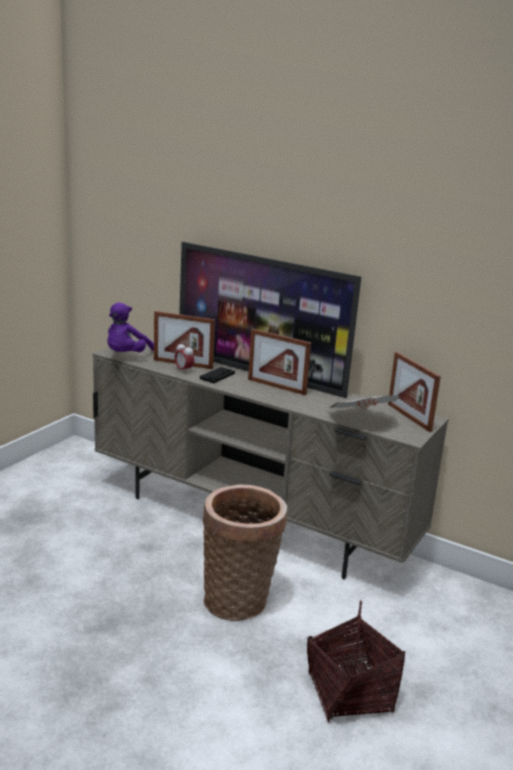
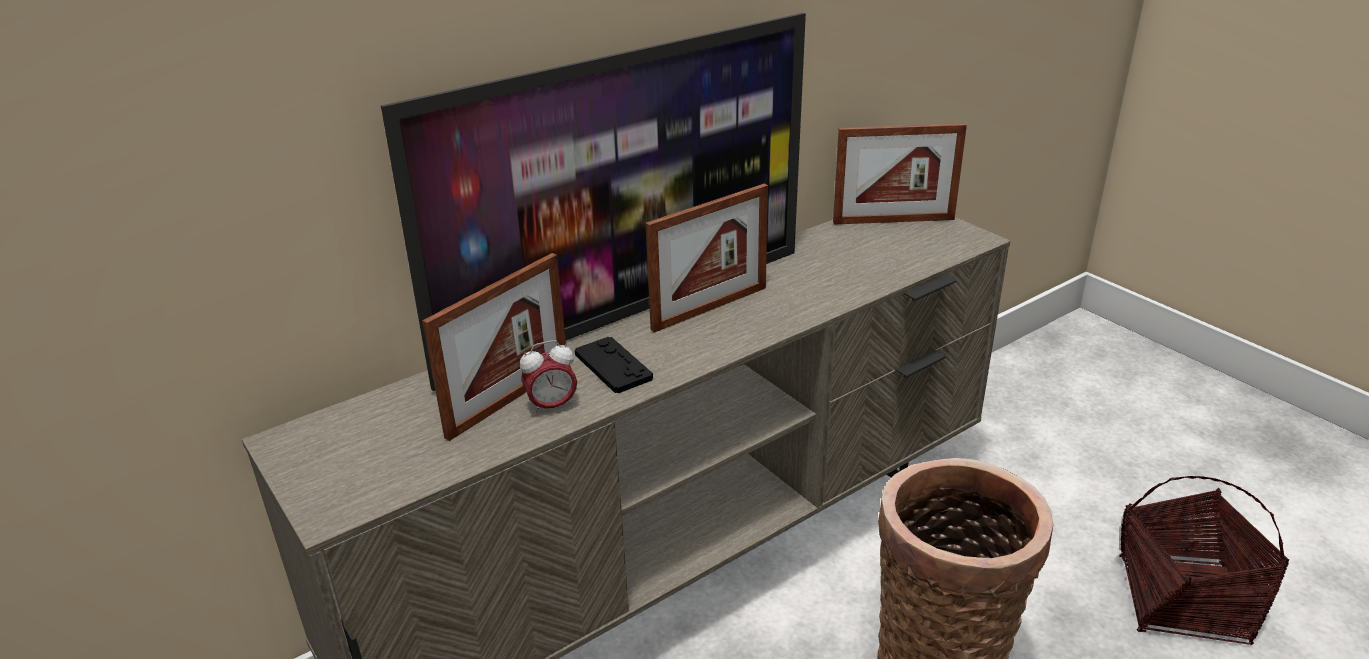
camera: 65 degrees left, 10 degrees up
(126, 356) = (382, 483): purple plush toy -> none
(361, 419) = (894, 261): newspaper -> none

